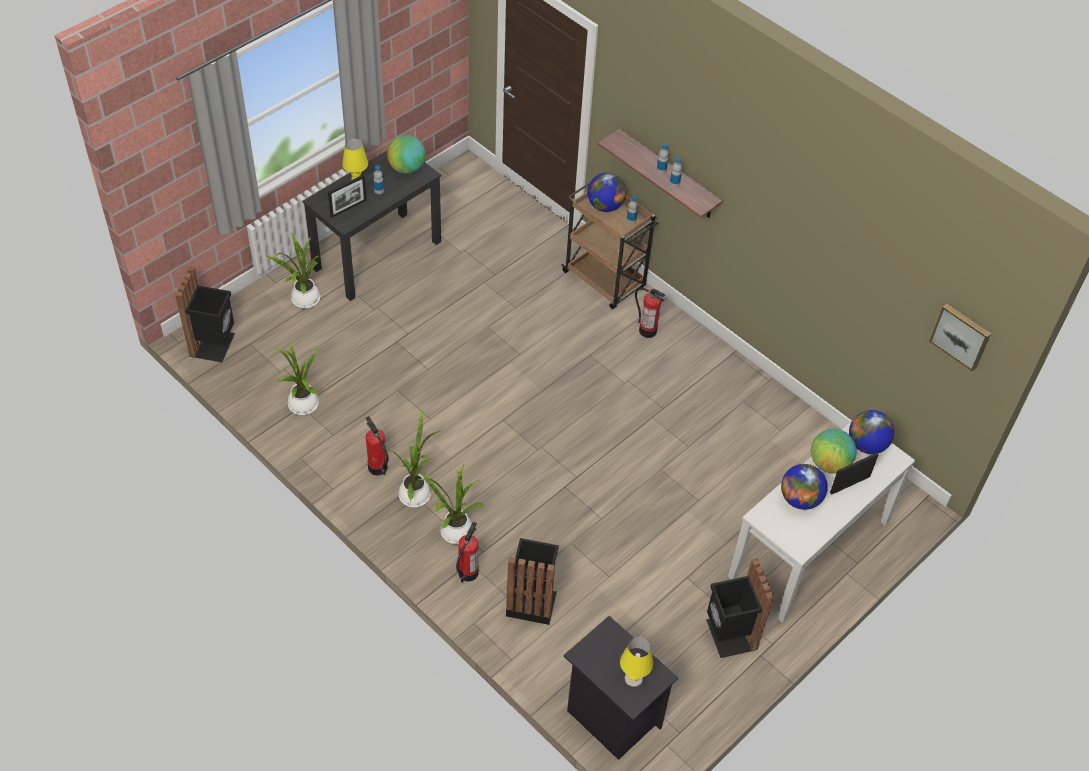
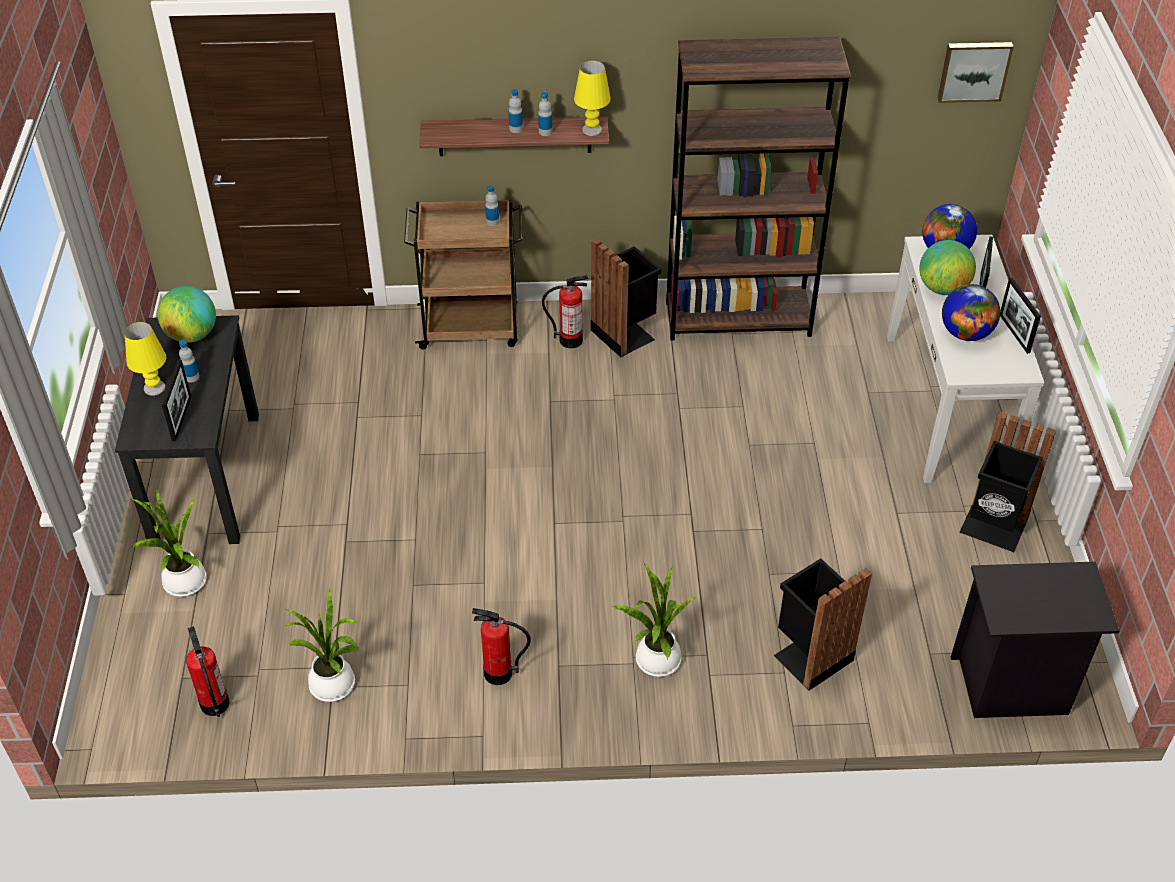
camera: 45 degrees left, 5 degrees down
(214, 345) = (140, 714): black trash can -> black trash can (624, 333)
(416, 493) = (570, 662): potted plant -> none
(468, 572) = (721, 686): fire extinguisher -> fire extinguisher (214, 704)
(605, 206) = (450, 226): globe -> none
(633, 678) = (1068, 596): yellow table lamp -> yellow table lamp (592, 129)
(760, 396) = (738, 319): none -> brown bookcase
(830, 524) = (1014, 333): none -> picture frame

